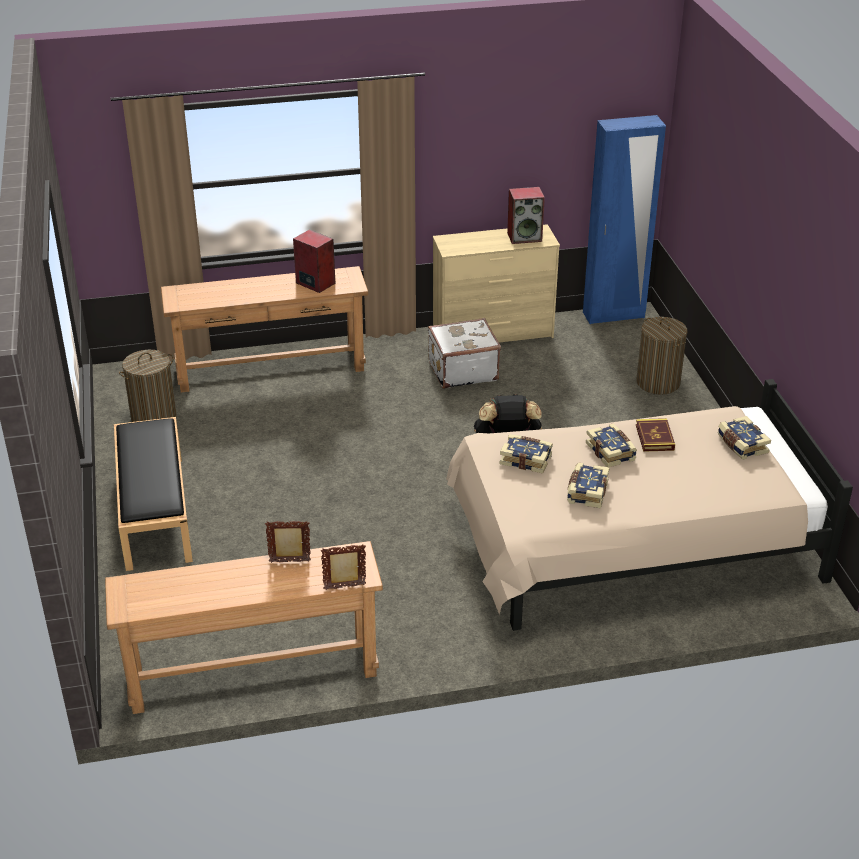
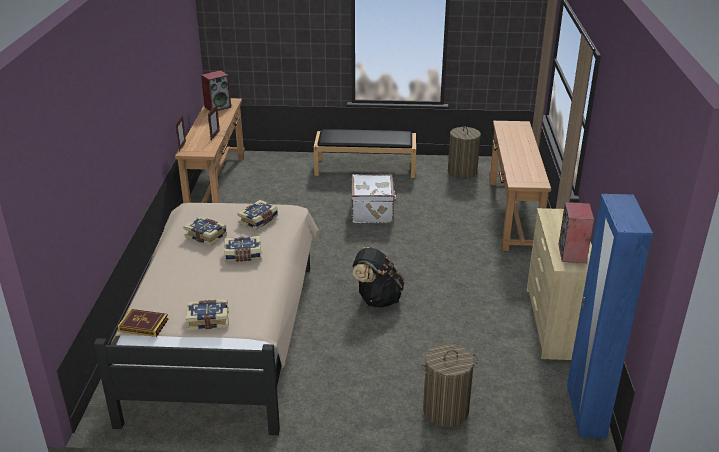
camera: 105 degrees right, 5 degrees down
(314, 283) = (524, 169): speaker -> speaker (218, 107)
(462, 370) = (492, 296): white suitcase -> white suitcase (373, 212)
(654, 437) = (247, 279): book -> book (143, 325)

